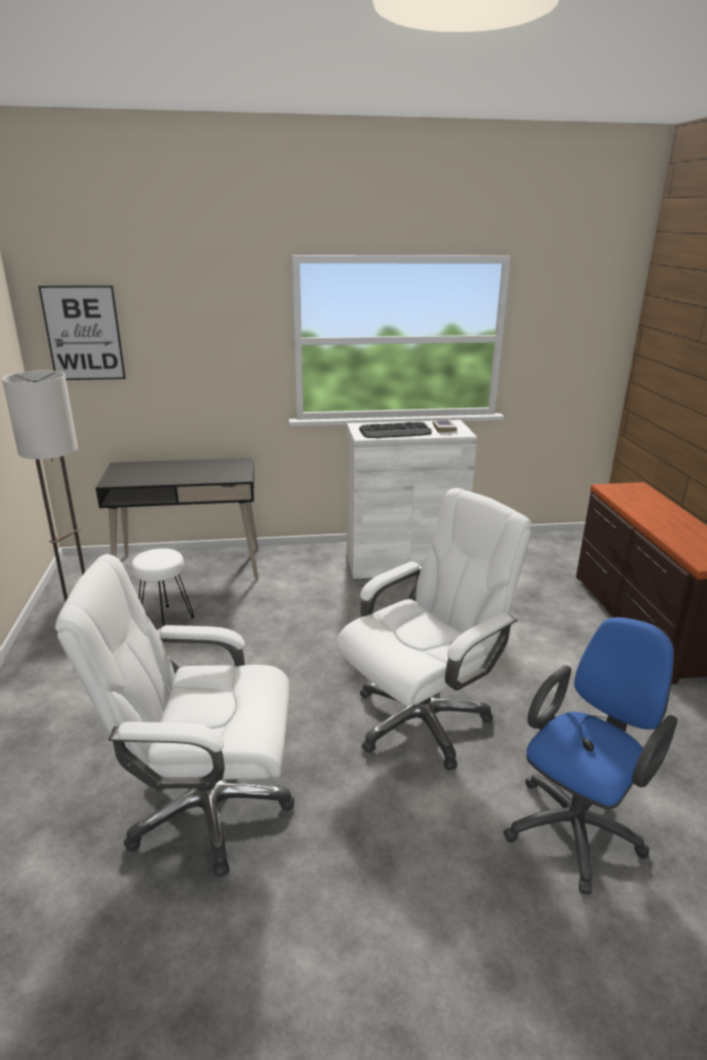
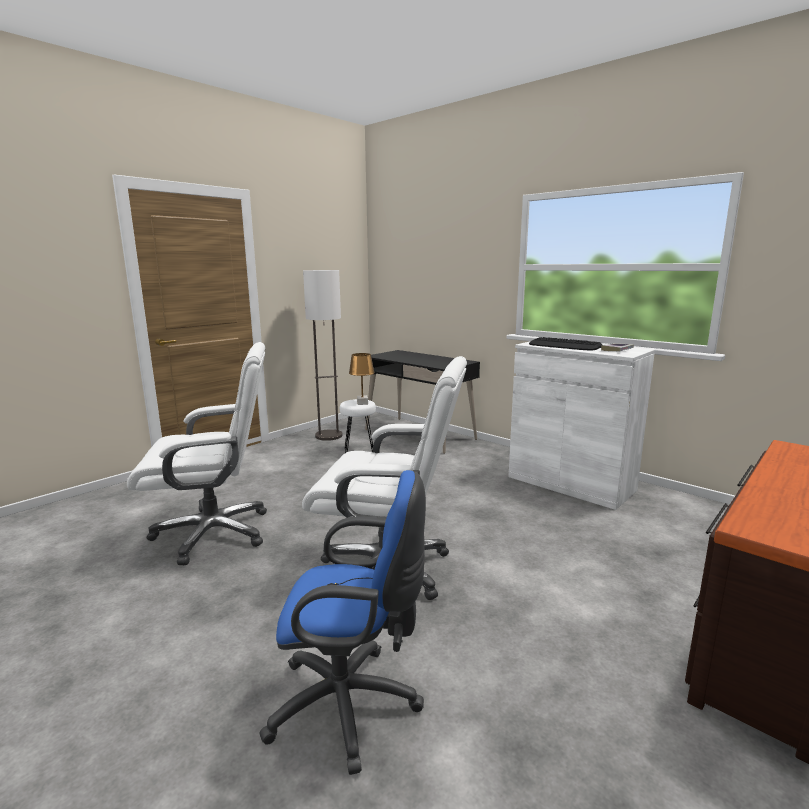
camera: 50 degrees right, 10 degrees down
(83, 333) = (396, 260): picture -> none
(166, 556) = (362, 403): none -> brown table lamp
(206, 807) = (214, 533): white office chair -> white office chair turned 120 degrees clockwise

